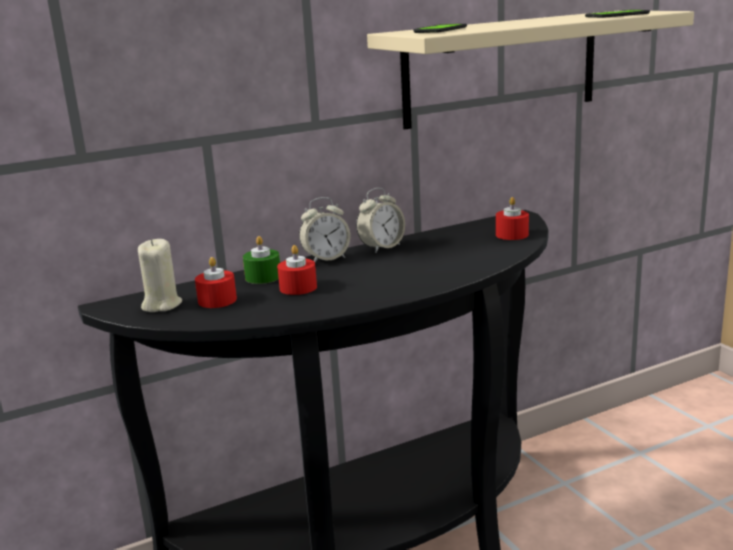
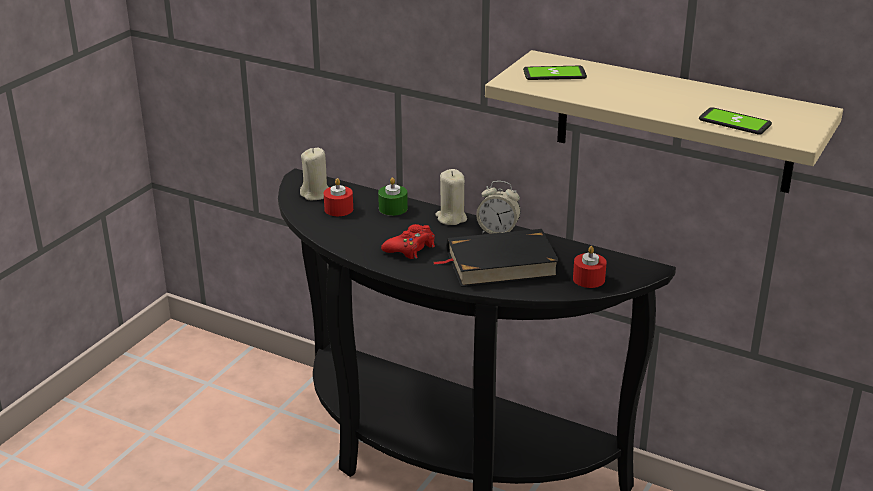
camera: 55 degrees right, 10 degrees up
(298, 287) = (385, 228): red candle -> none
(326, 259) = (451, 218): alarm clock -> beige candle
(357, 284) = (410, 248): none -> red game controller
(443, 257) = (501, 264): none -> black book

